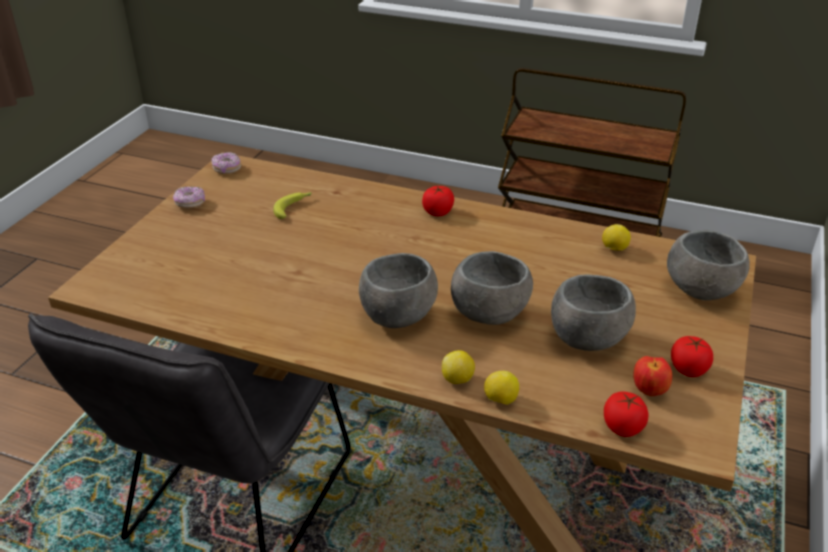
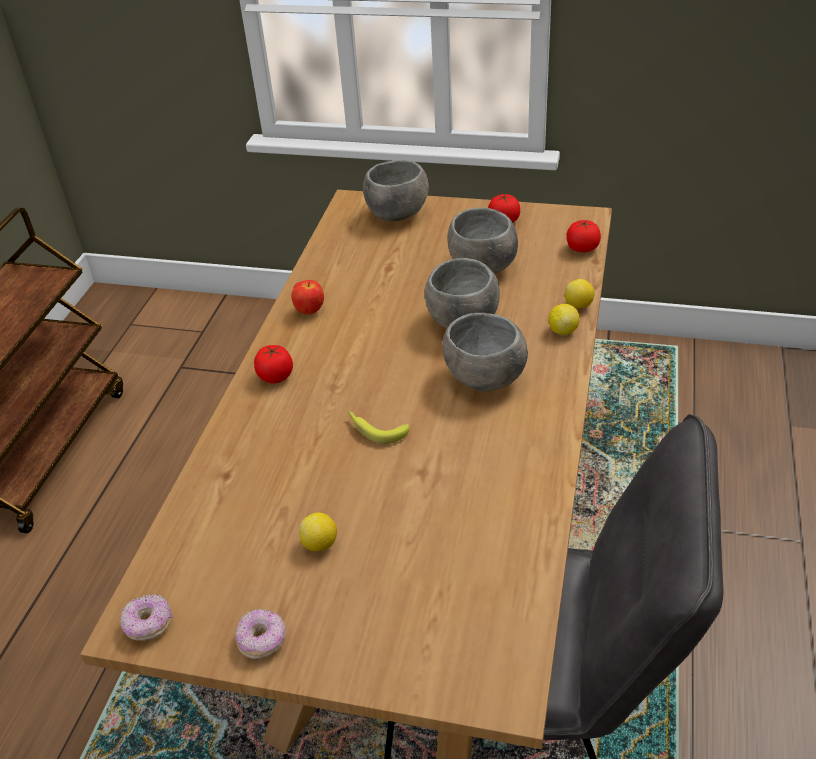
camera: 95 degrees left, 5 degrees up
(293, 208) = (270, 510): banana -> banana (375, 429)
(614, 249) = (338, 257): lemon -> lemon (320, 544)
(649, 391) = (536, 237): apple -> apple (310, 311)

